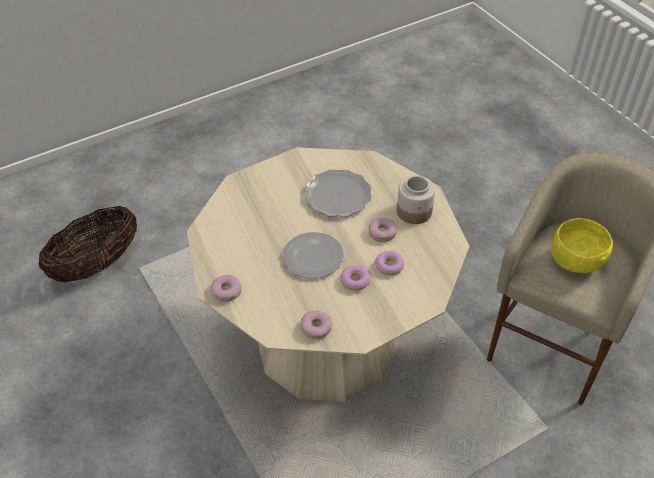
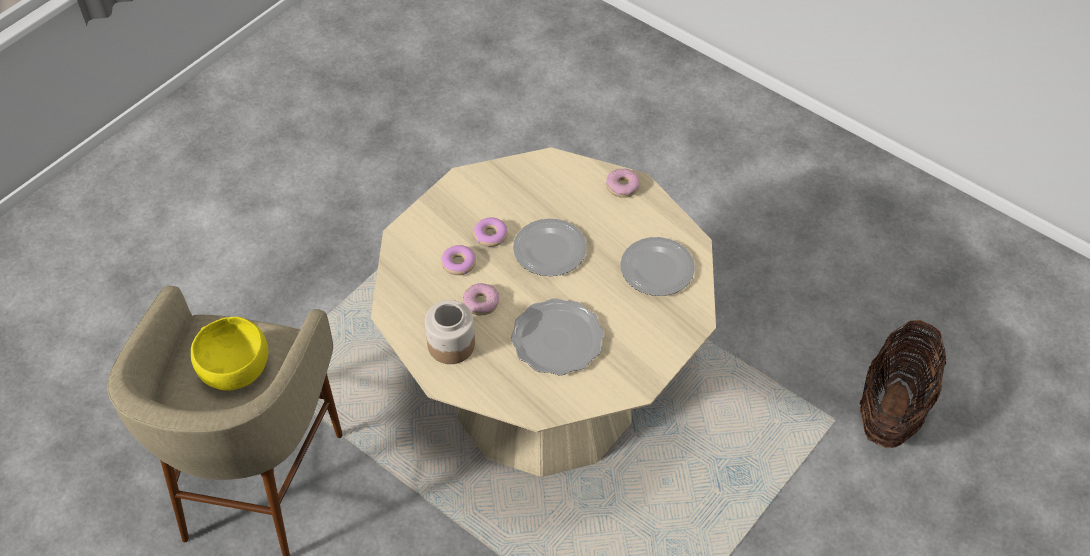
camera: 160 degrees right, 5 degrees up
(240, 221) = (657, 269): none -> plate
(316, 328) = (511, 177): donut -> none

